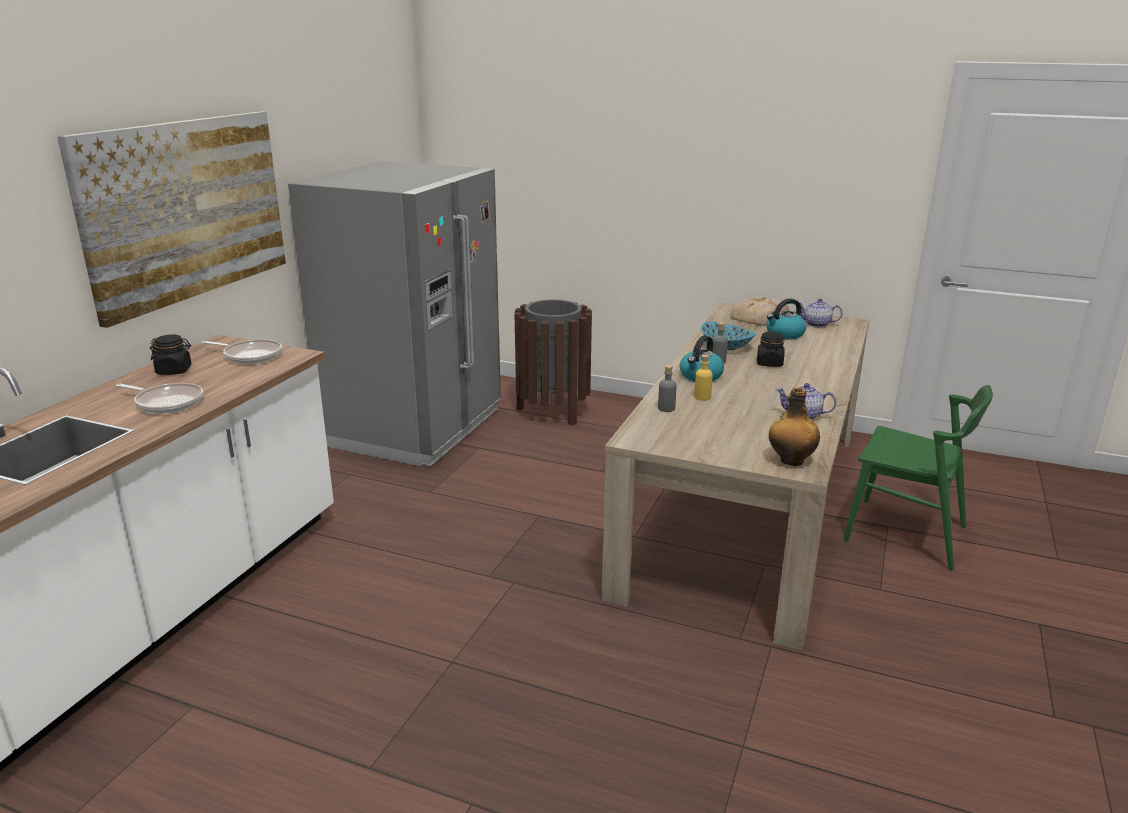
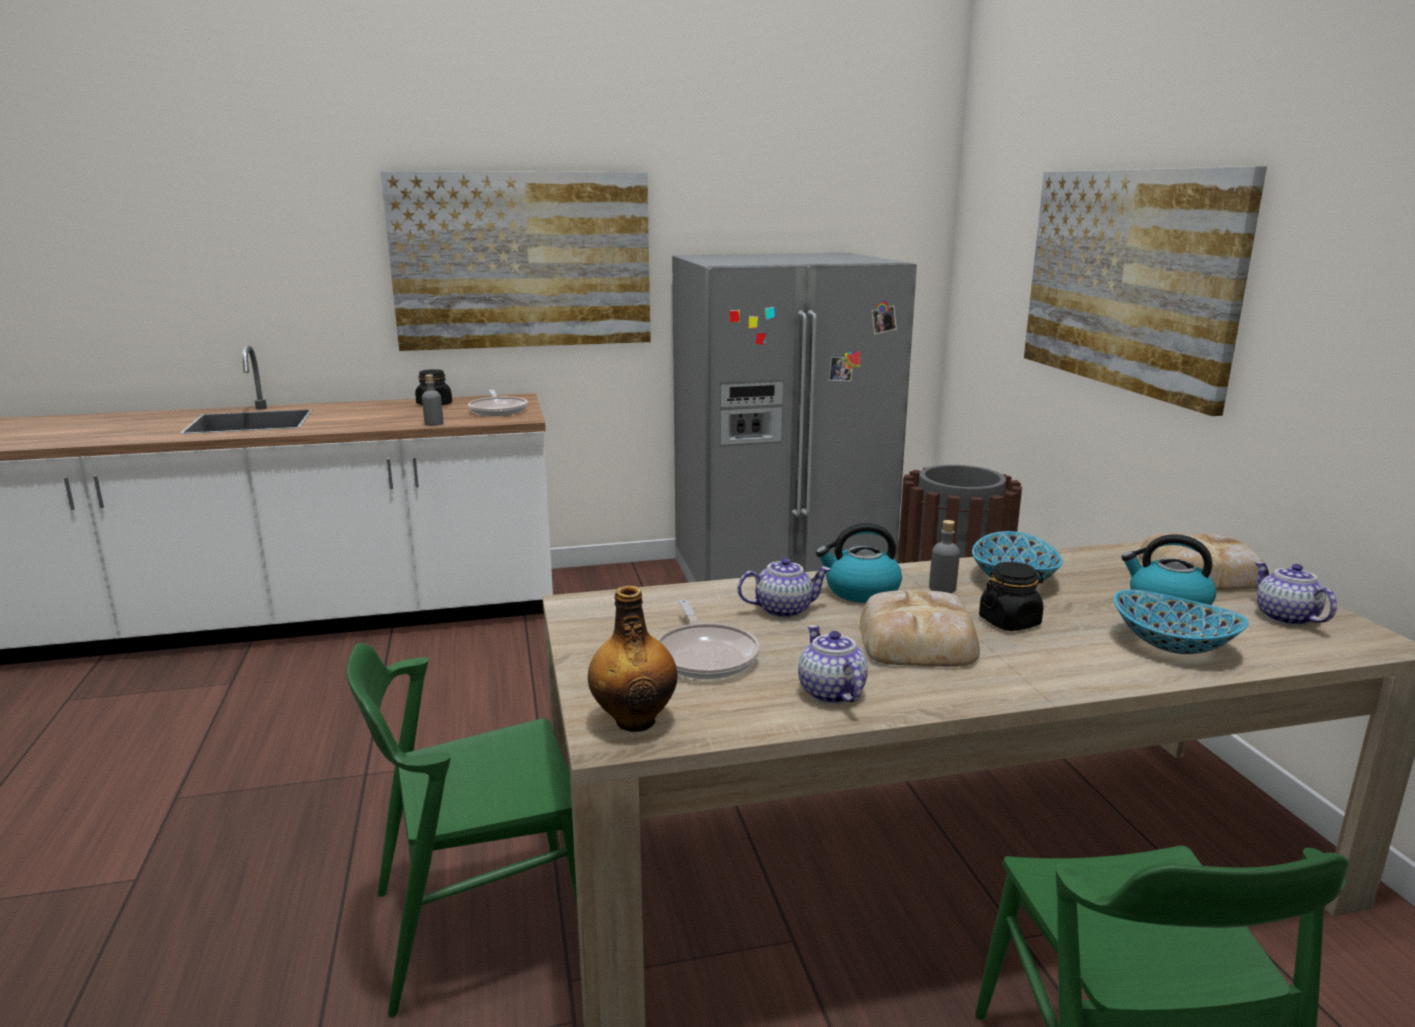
camera: 55 degrees right, 5 degrees down
(167, 403) = (363, 420): frying pan -> frying pan (705, 656)
(624, 165) = (1127, 279): none -> picture
(666, 408) = (707, 599): grey bottle -> grey bottle (434, 423)
(670, 655) = (481, 924): none -> green chair
(702, 397) = (783, 609): yellow bottle -> teapot
(768, 384) = (918, 640): none -> bread
(821, 348) = (1172, 645): none -> bowl

